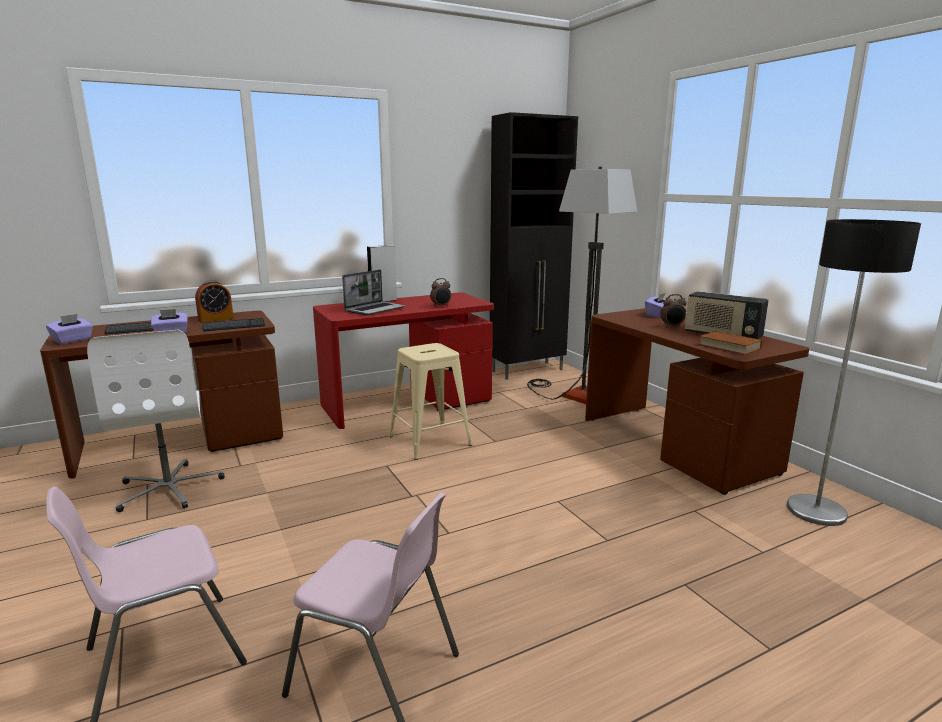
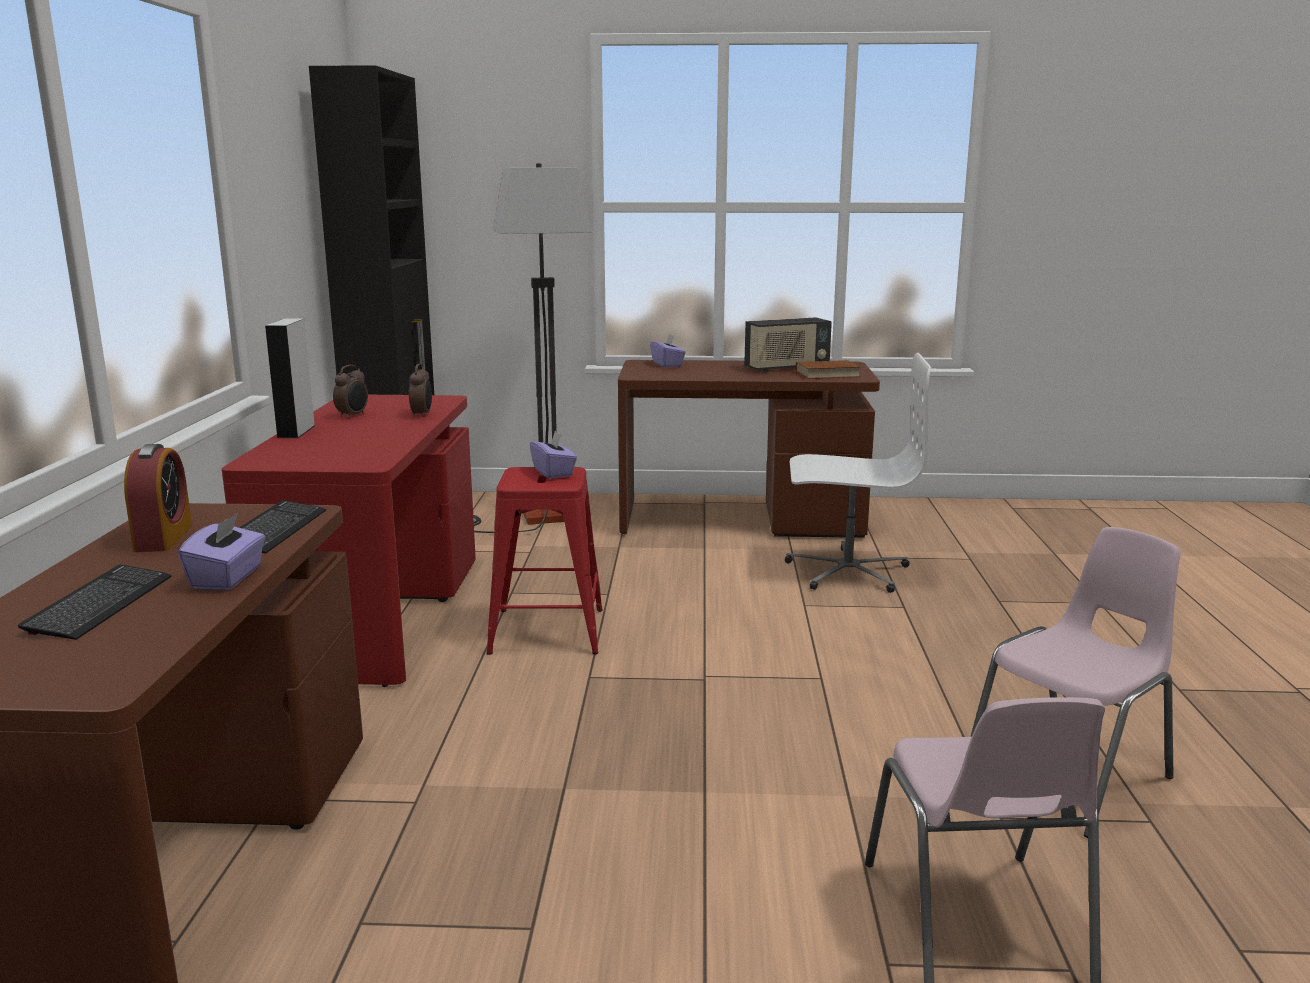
camera: 60 degrees left, 0 degrees up
(73, 340) = (69, 674): purple tissue box -> purple tissue box (554, 472)
(170, 488) = (418, 893): white office chair -> white office chair (847, 571)
(375, 309) = (357, 443): laptop -> none
(430, 441) = (547, 631): beige stool -> red stool
(672, 326) = (725, 371): alarm clock -> alarm clock (353, 416)
(816, 511) = (922, 519): floor lamp -> none

